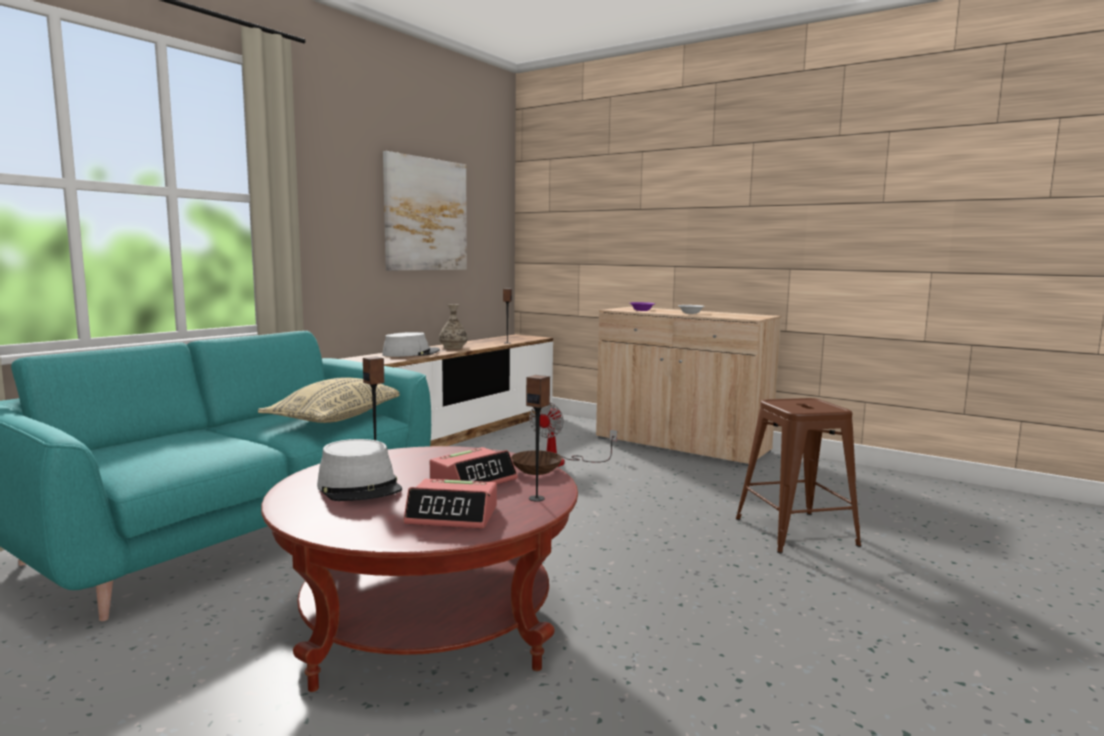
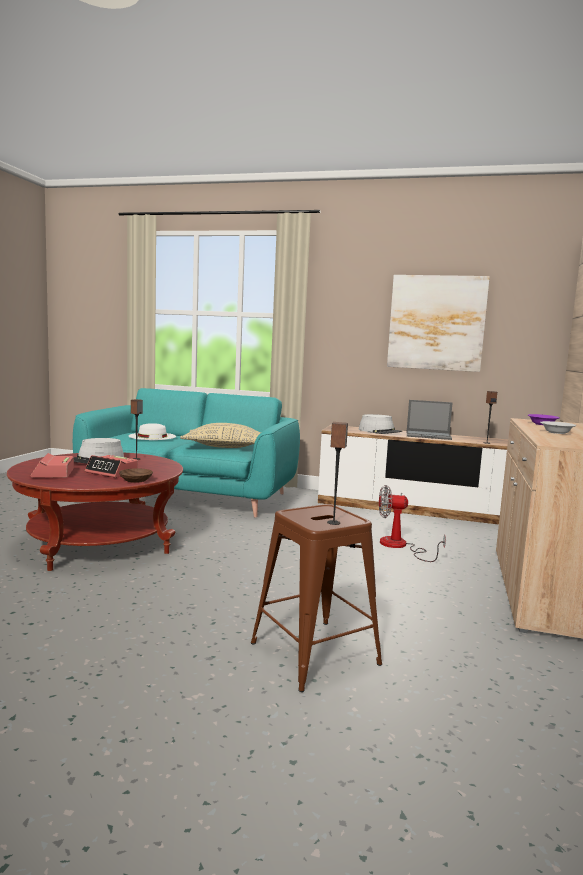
camera: 70 degrees right, 0 degrees up
(175, 444) = (152, 436): none -> white hat
(453, 347) = (429, 435): vase -> laptop
(537, 498) = (81, 482): speaker -> speaker (334, 523)

